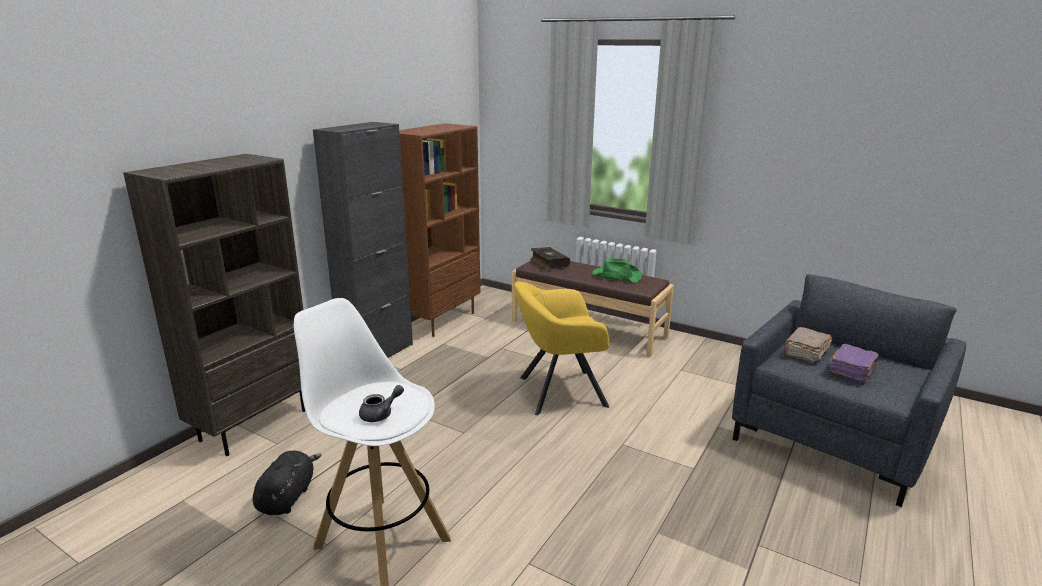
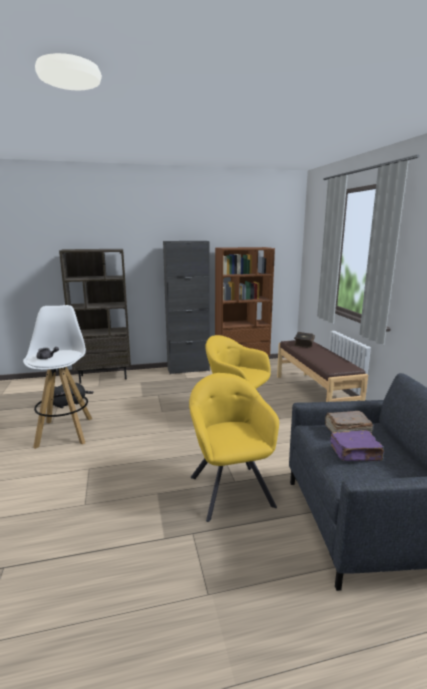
camera: 45 degrees right, 5 degrees down
(616, 276) = (331, 358): green hat -> none
(703, 478) = (229, 488): none -> yellow armchair

